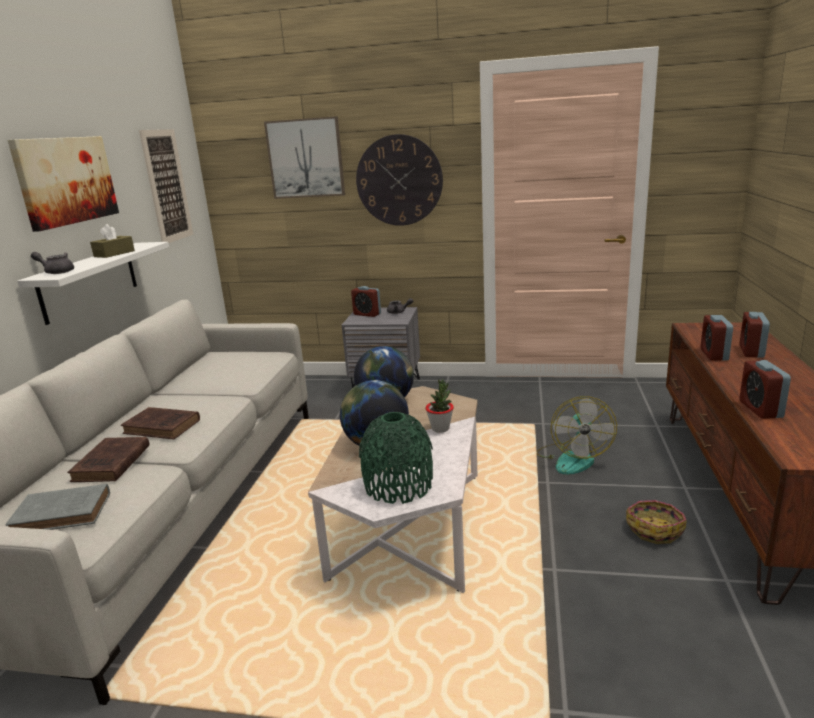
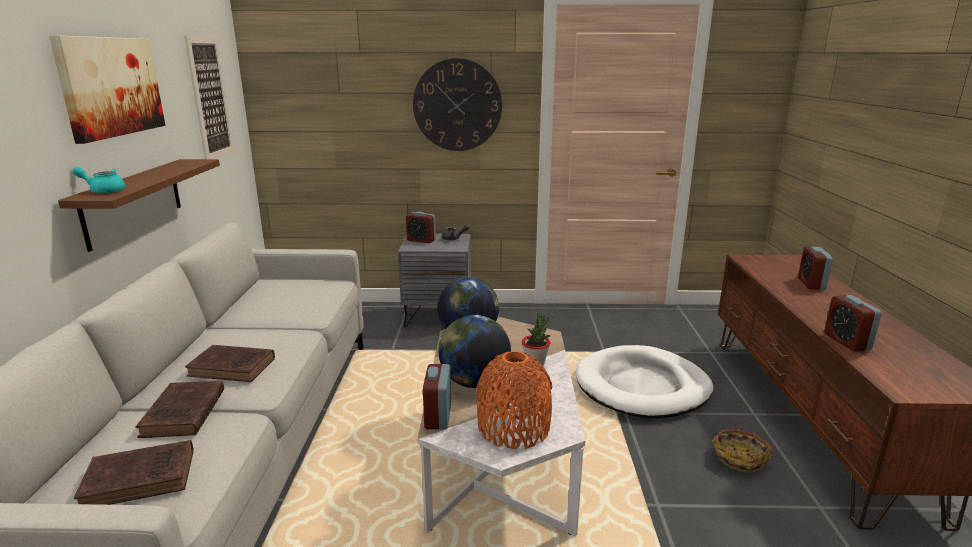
camera: 10 degrees left, 0 degrees up
(57, 272) = (104, 191): grey teapot -> turquoise teapot
(65, 513) = (143, 478): grey book -> brown book
(89, 281) = (133, 201): white shelf -> brown shelf
(114, 254) = (163, 171): brown tissue box -> none
(306, 158) = (359, 77): picture -> none
(398, 485) = (513, 427): green vase -> orange vase
(572, 458) = (642, 386): fan -> white dog bed
(714, 355) = (779, 287): alarm clock -> alarm clock (438, 416)

